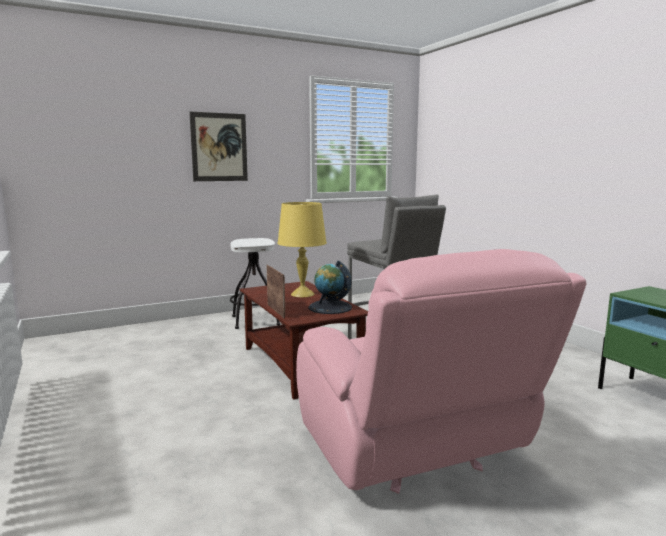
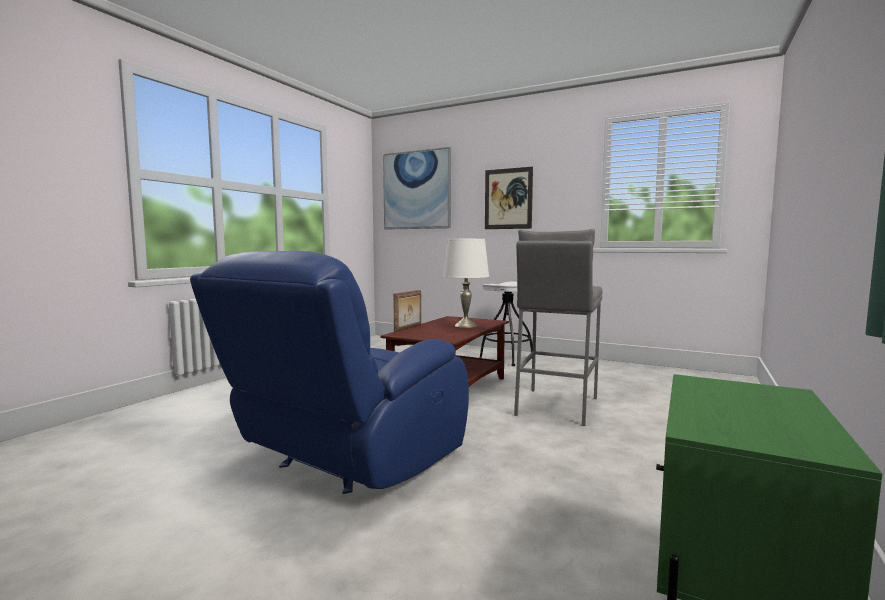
camera: 55 degrees right, 5 degrees down
(85, 126) = (417, 190): none -> picture
(302, 294) = (465, 325): yellow table lamp -> white table lamp
(330, 307) = (444, 334): globe -> none
(416, 456) = (342, 462): pink armchair -> blue armchair

